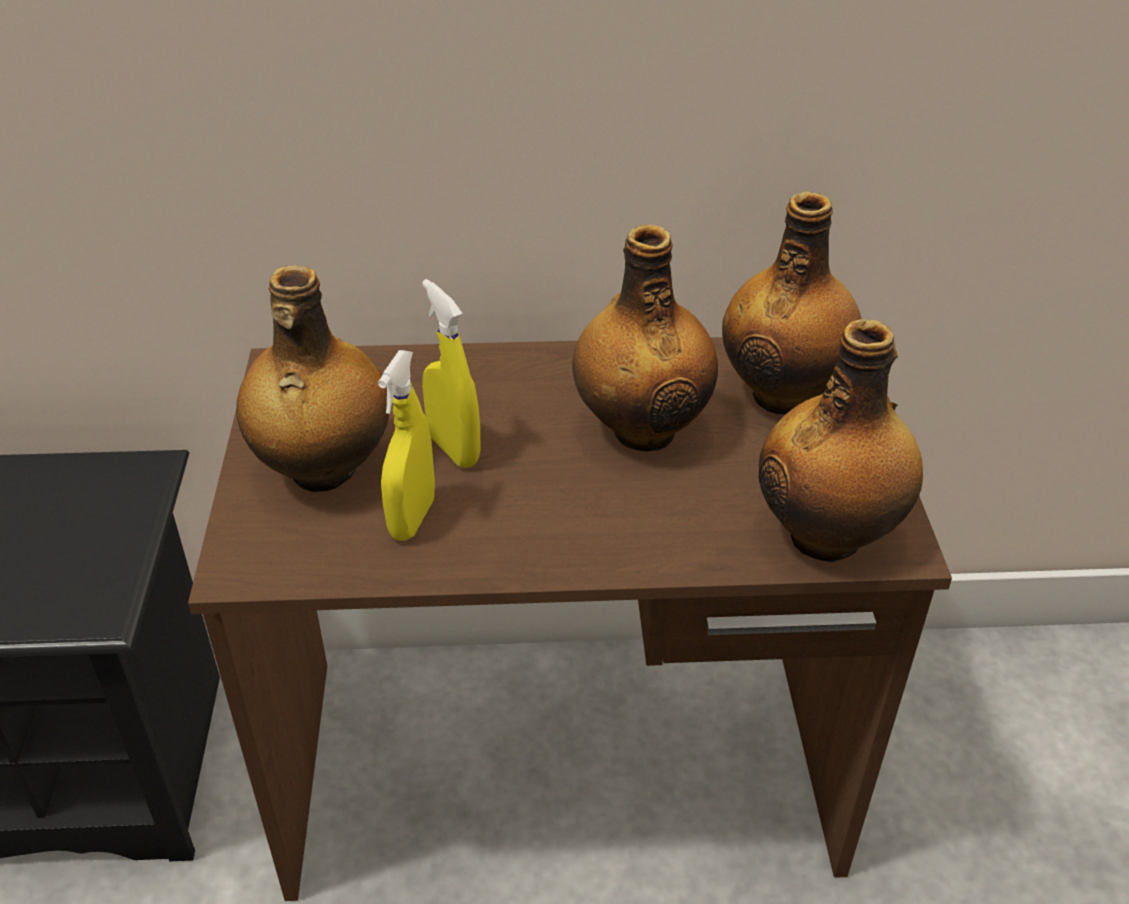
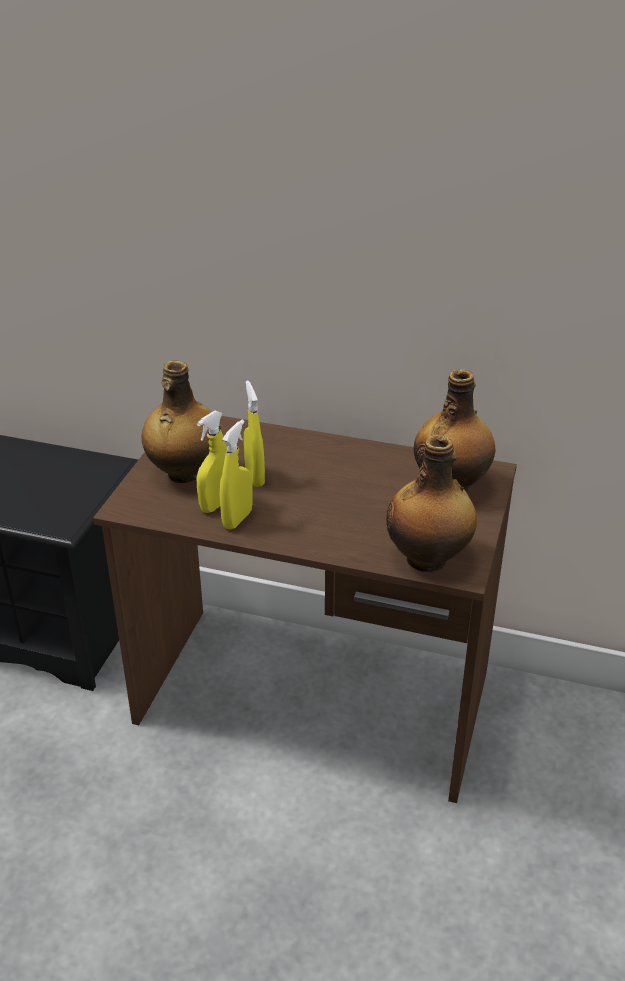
camera: 20 degrees right, 5 degrees down
(465, 539) = (237, 519): none -> yellow spray bottle
(642, 429) = (360, 487): bottle -> none

